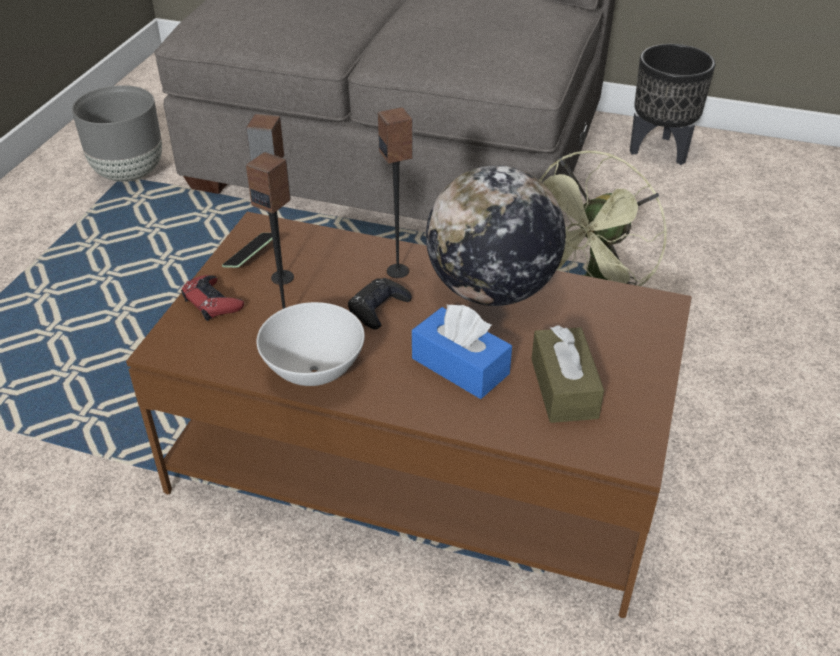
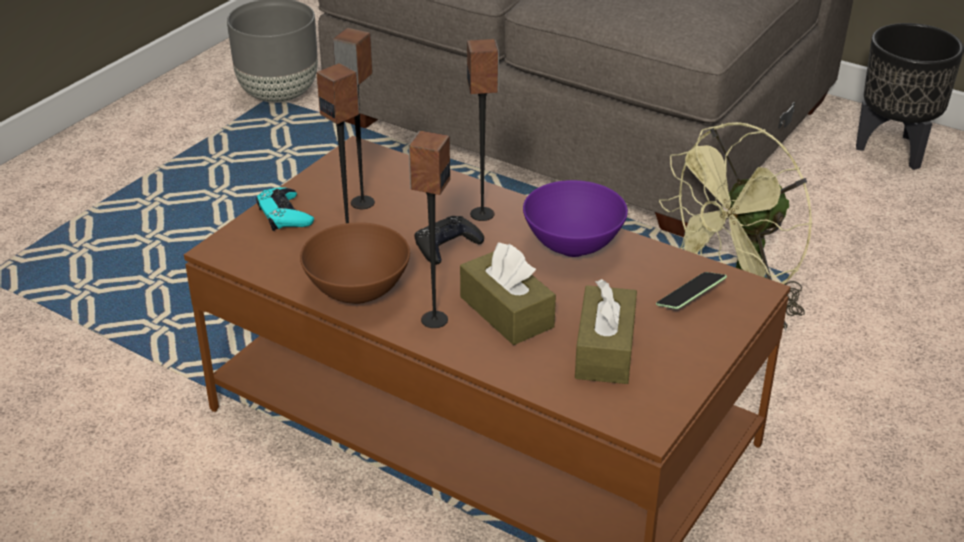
camera: 15 degrees right, 5 degrees down
(212, 302) = (284, 215): red game controller -> turquoise game controller
(251, 257) = (339, 179): phone -> phone (690, 299)
(314, 373) = (357, 294): white bowl -> brown bowl
(396, 386) = (434, 319): none -> speaker
(460, 366) = (506, 312): blue tissue box -> brown tissue box
(491, 290) = (572, 247): globe -> purple bowl

